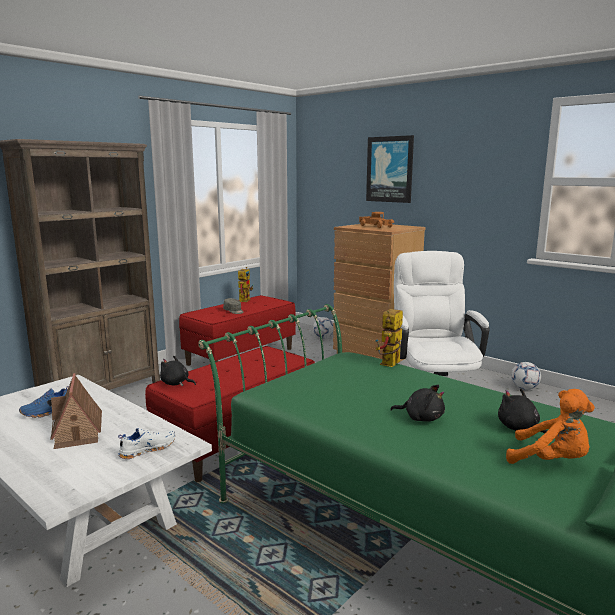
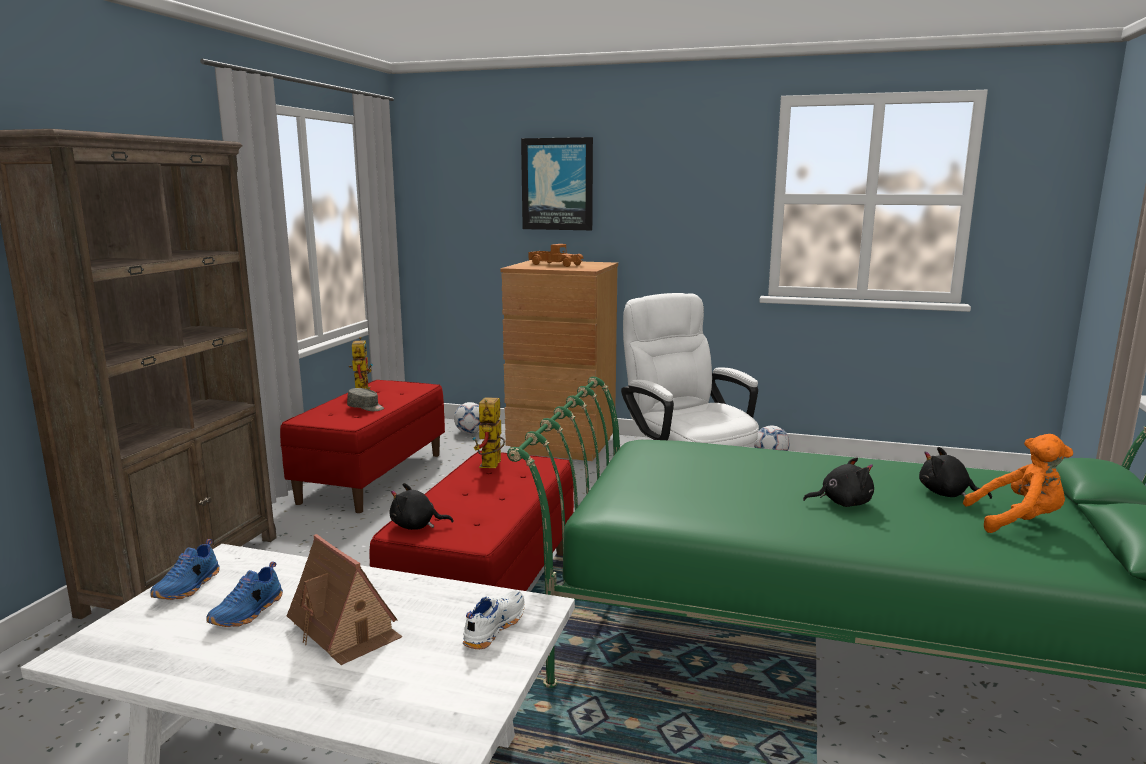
camera: 25 degrees left, 0 degrees up
(39, 393) = (189, 587): none -> blue shoe
(390, 365) = (719, 447): toy robot -> toy robot (491, 466)

